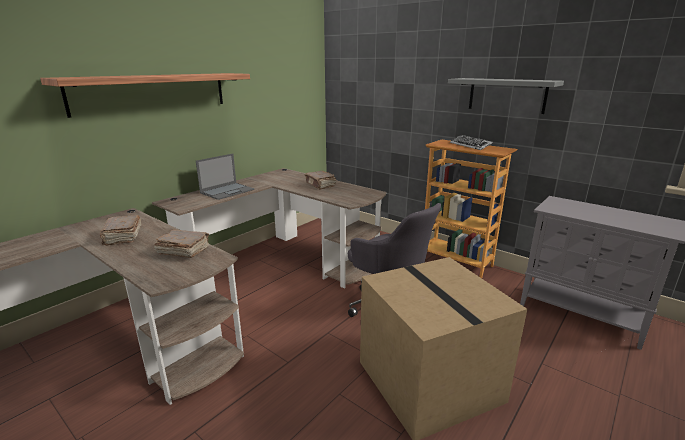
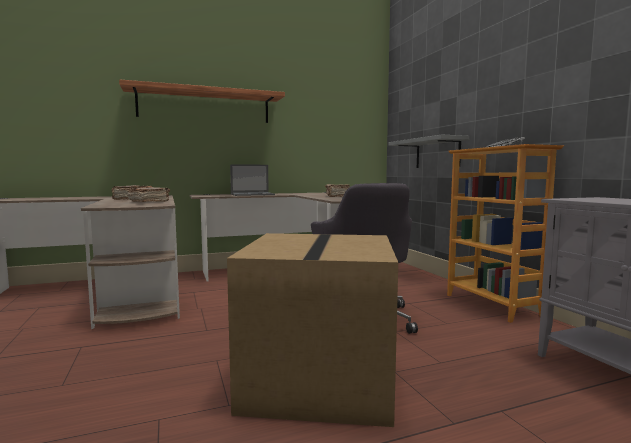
camera: 30 degrees right, 15 degrees down
(507, 95) = (547, 81): grey shelf -> grey shelf (437, 153)

